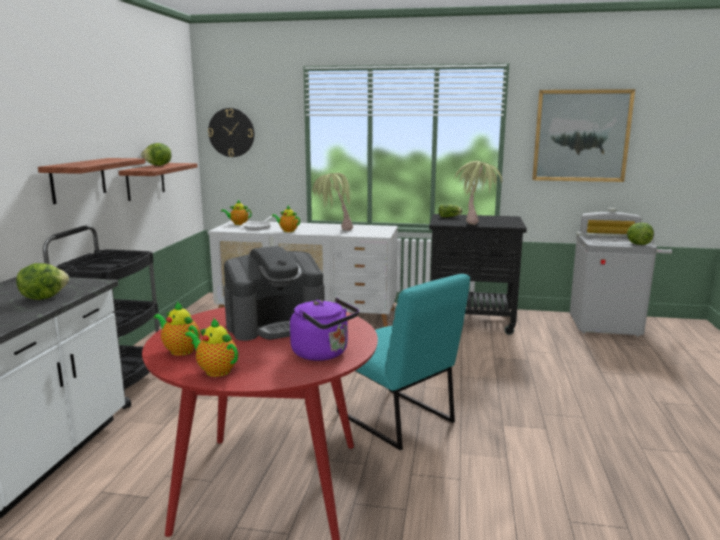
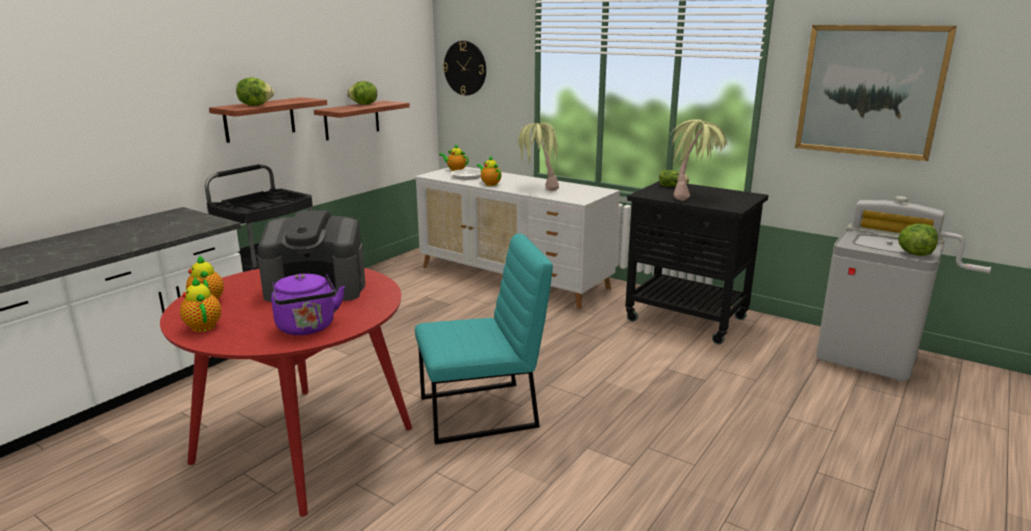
camera: 25 degrees right, 5 degrees up
(43, 297) = (162, 232): lettuce -> lettuce (256, 105)
(396, 419) = (482, 412): turquoise chair -> turquoise chair turned 90 degrees counterclockwise

